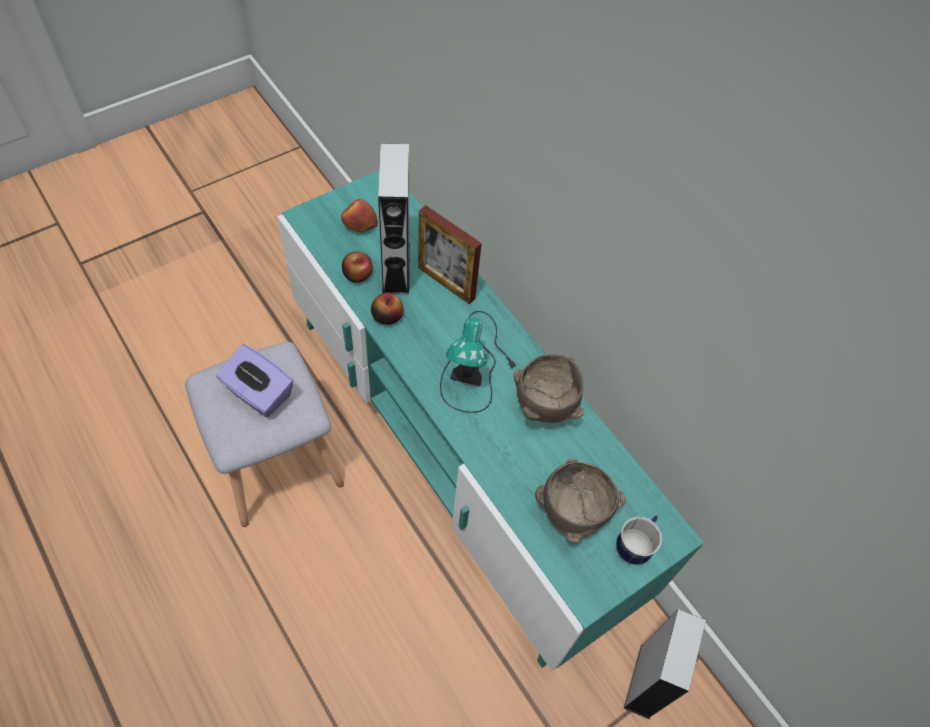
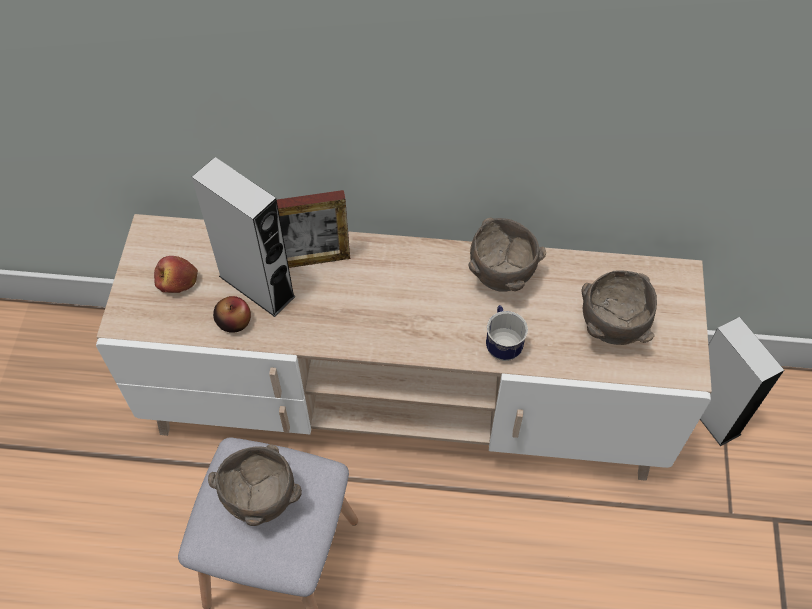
camera: 45 degrees left, 0 degrees up
(258, 393) = (263, 501): purple tissue box -> brown bowl
(387, 316) = (302, 329): apple -> none
(456, 452) = (406, 403): turquoise tv stand -> beige tv stand
(475, 365) = (415, 297): table lamp -> none
(635, 545) = (670, 306): mug -> mug (502, 343)

